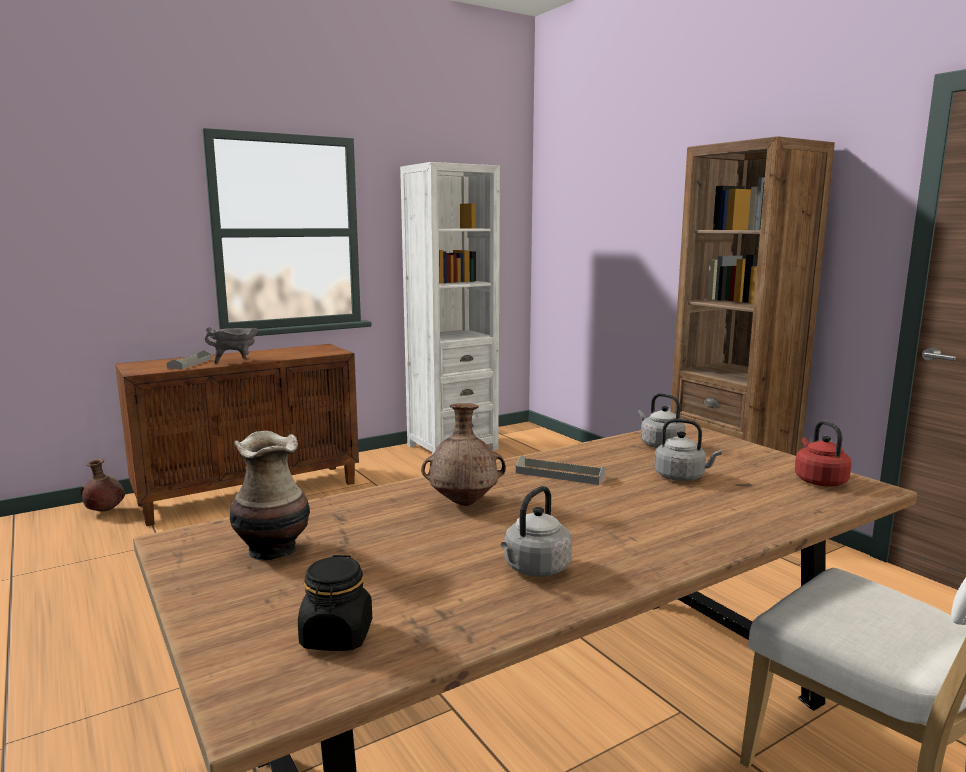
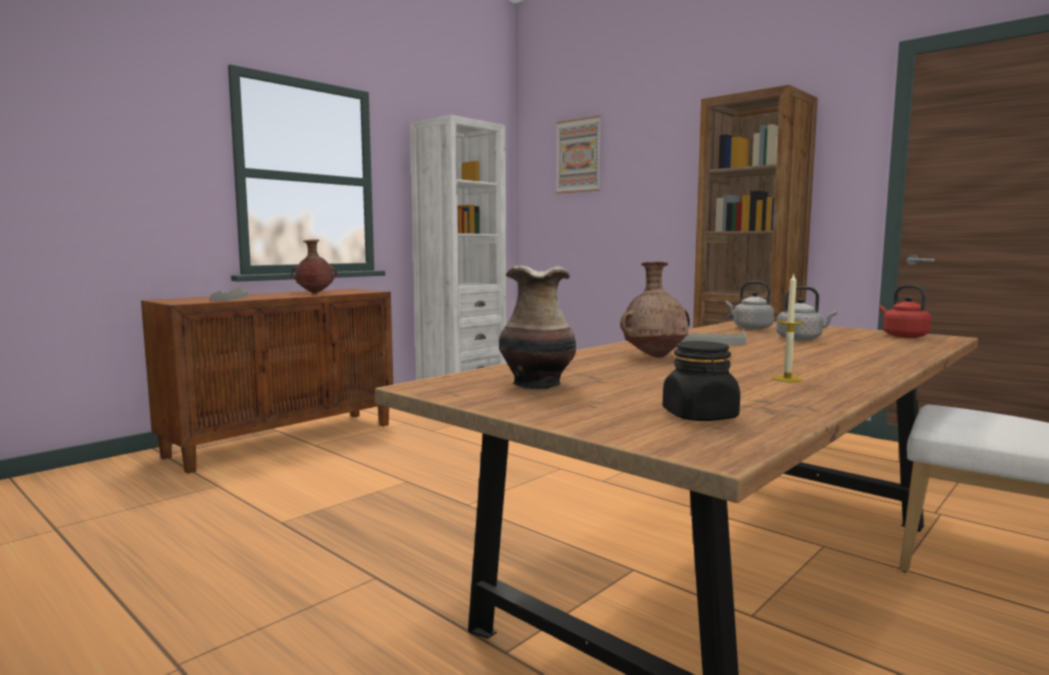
camera: 15 degrees left, 5 degrees down
(104, 511) = (125, 466): brown vase -> brown vase (314, 293)
(236, 361) = (278, 296): grey cooking pot -> none
(534, 569) = (787, 379): grey kettle -> candle
(589, 193) = (579, 156): none -> picture

